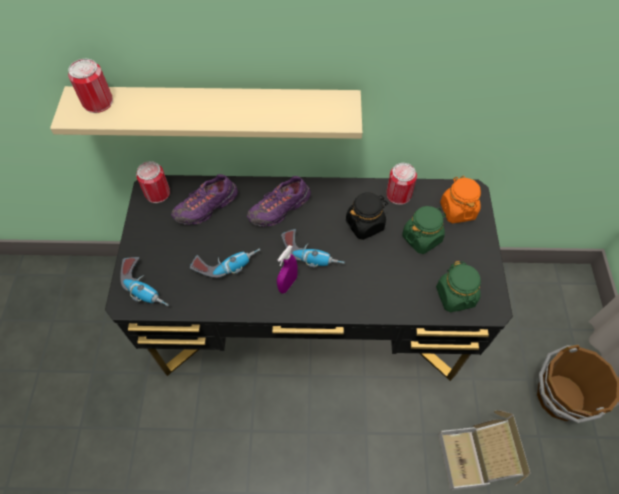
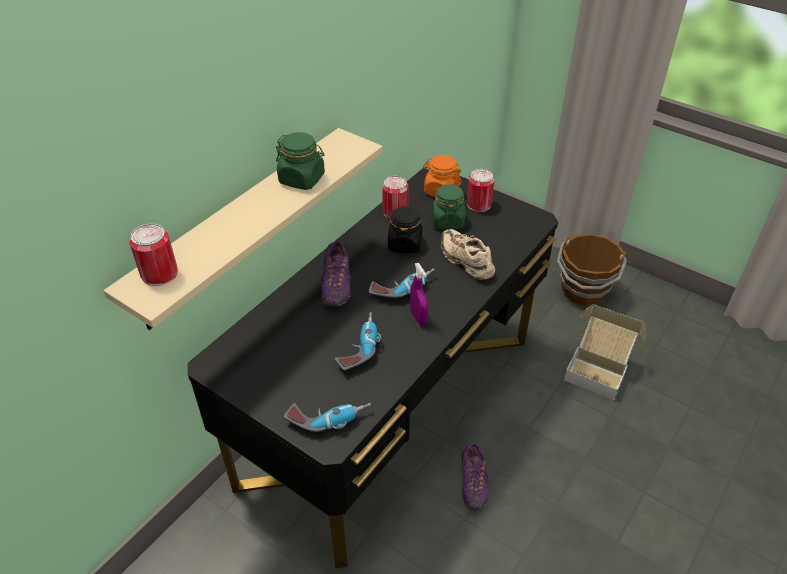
camera: 55 degrees left, 15 degrees down
(157, 193) = (224, 361): can -> can (479, 204)
(207, 207) = (282, 332): purple shoe -> purple shoe (473, 482)
(382, 280) = (465, 261): none -> beige shoe
(455, 296) = (514, 231): green jar -> green jar (302, 179)

